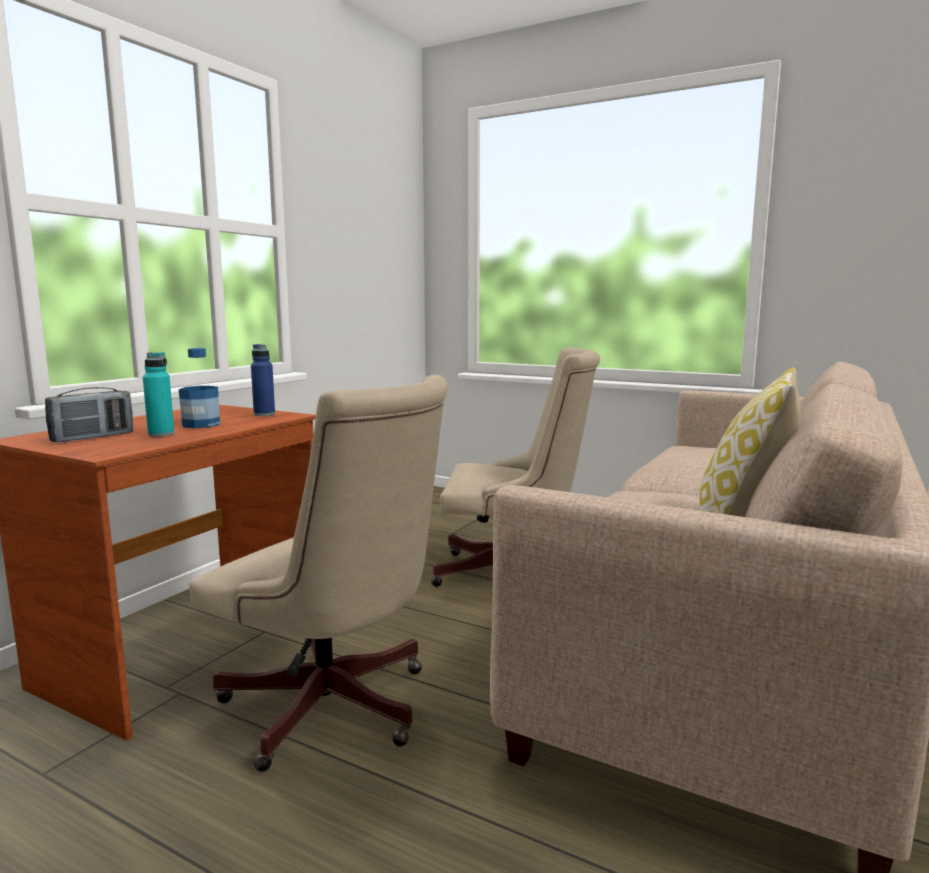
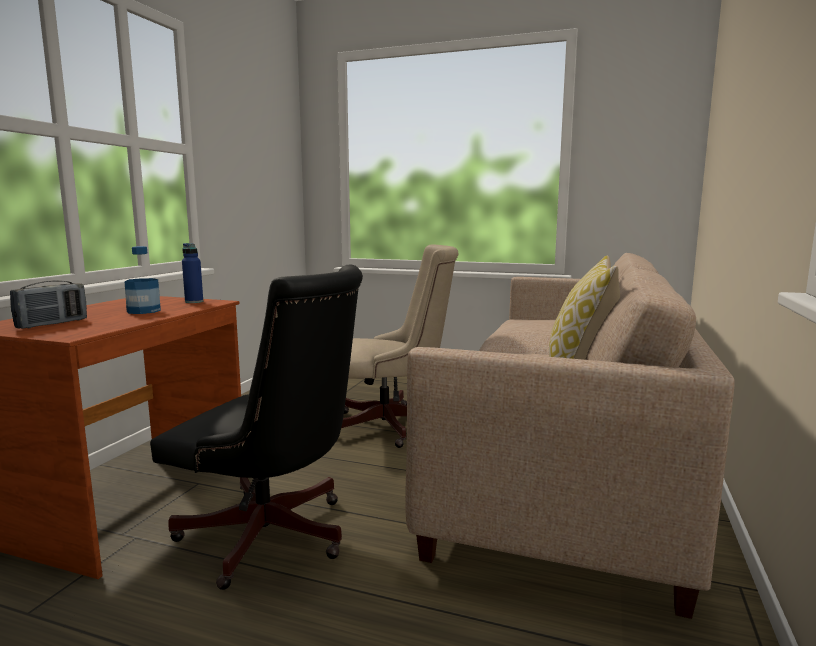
camera: 10 degrees left, 0 degrees up
(161, 434) = (113, 319): turquoise bottle -> none
(335, 711) = (274, 538): beige office chair -> black office chair

